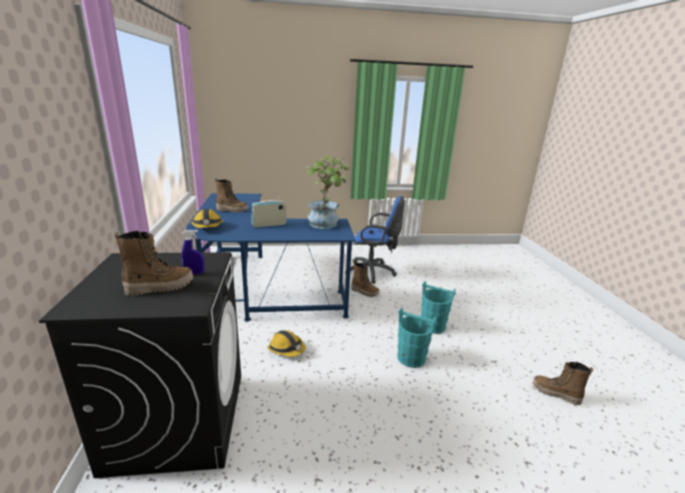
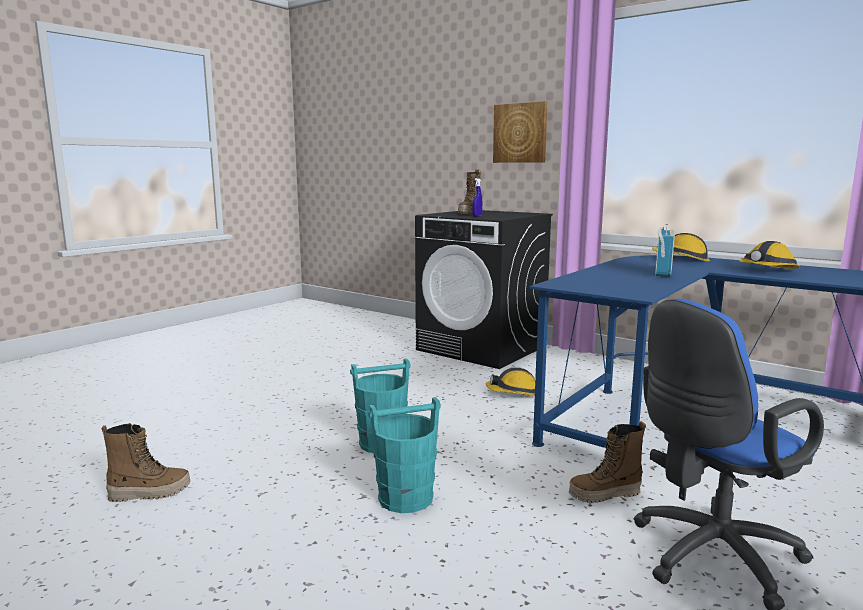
camera: 135 degrees right, 10 degrees down
(52, 168) = (520, 133): none -> picture
(232, 210) = (767, 270): boot -> hard hat
(327, 224) = (626, 288): potted plant -> none

